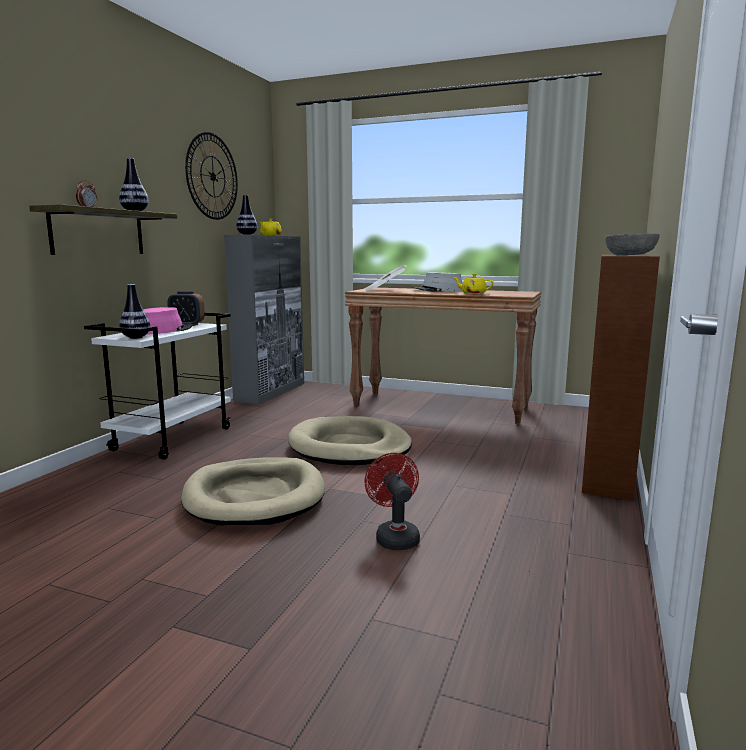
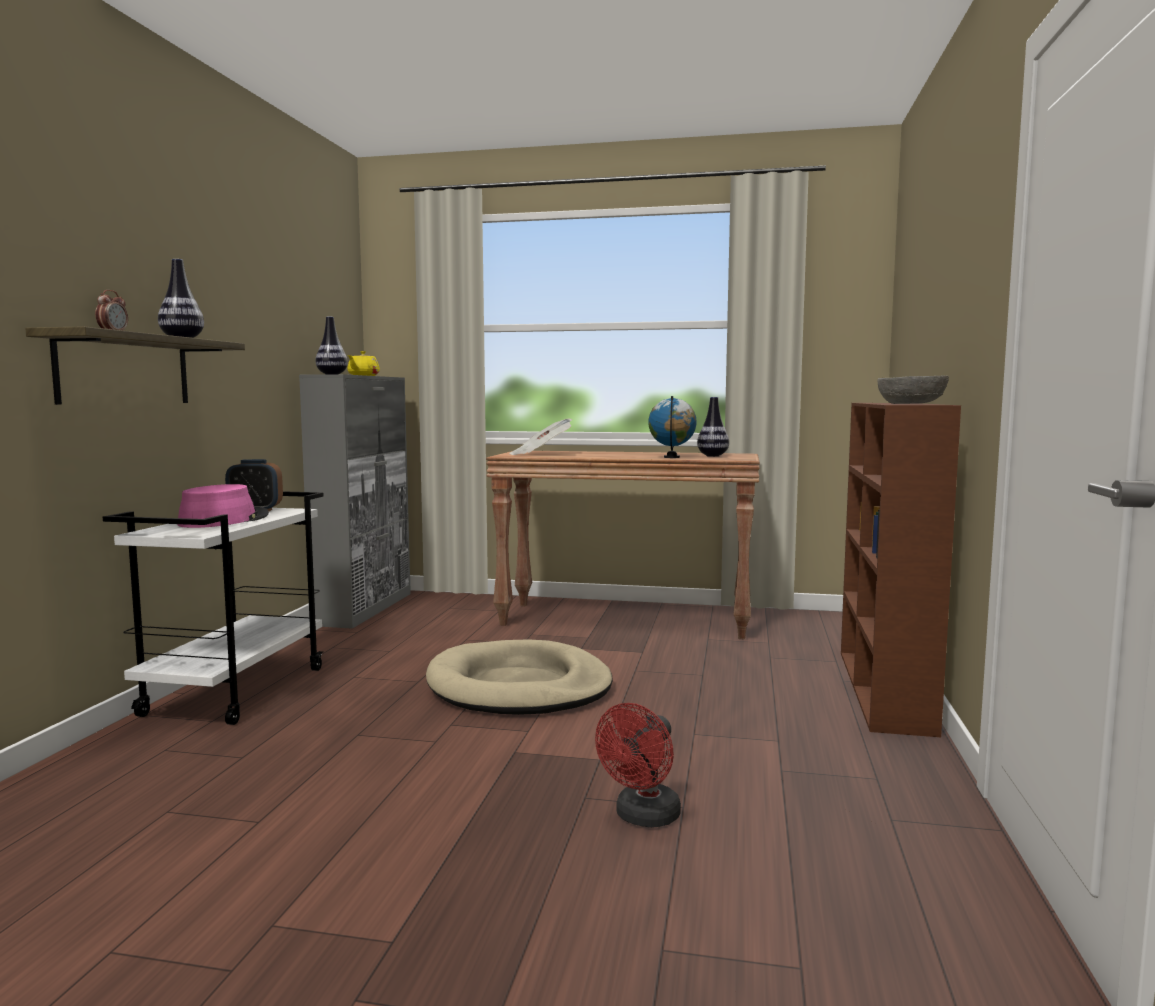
camera: 10 degrees left, 5 degrees down
(135, 337) = (190, 533): vase -> vase (712, 456)
(212, 176) = (283, 289): wall clock -> none
(255, 496) = (405, 773): beige dog bed -> none
(395, 536) = (642, 818): red fan -> red fan turned 120 degrees counterclockwise
(438, 290) = (617, 454): grey hat -> none
(472, 293) = (672, 457): yellow teapot -> globe

